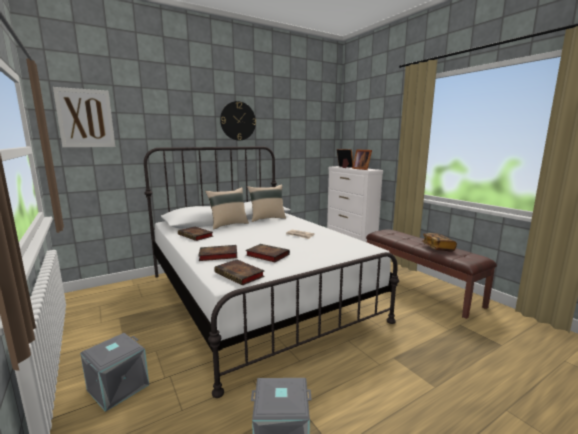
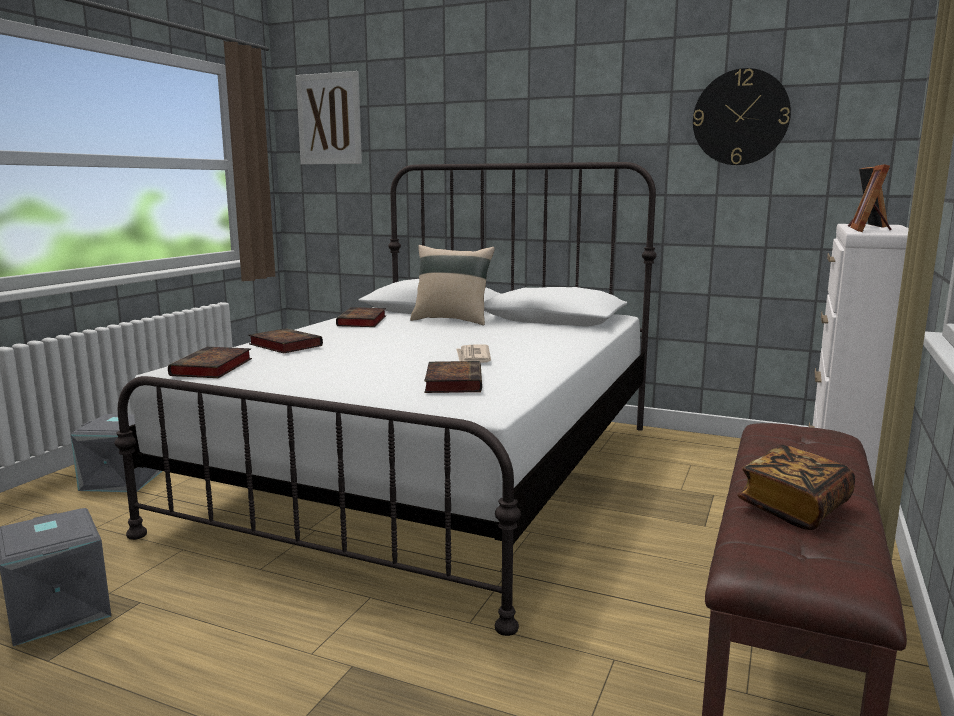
camera: 55 degrees right, 0 degrees up
(238, 121) = (576, 104): wall clock -> wall clock (740, 117)
(266, 255) = (320, 362): book -> book (453, 382)
(267, 218) = (542, 326): beige pillow -> none

